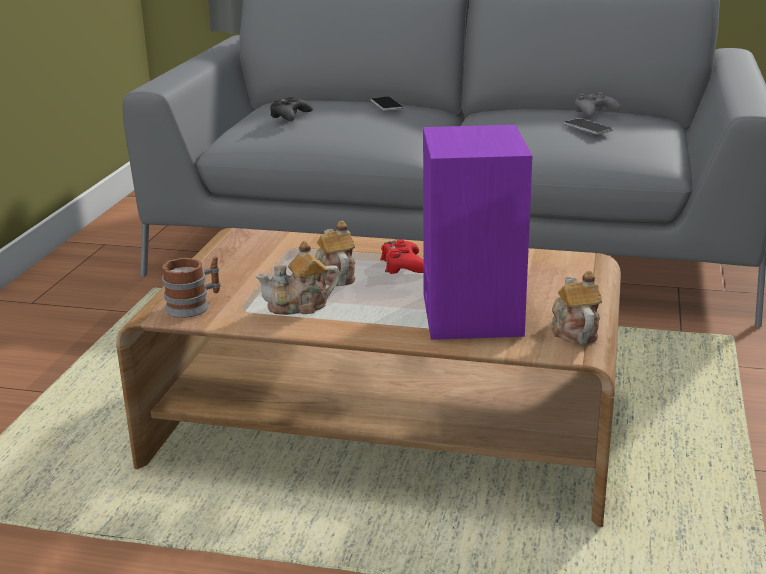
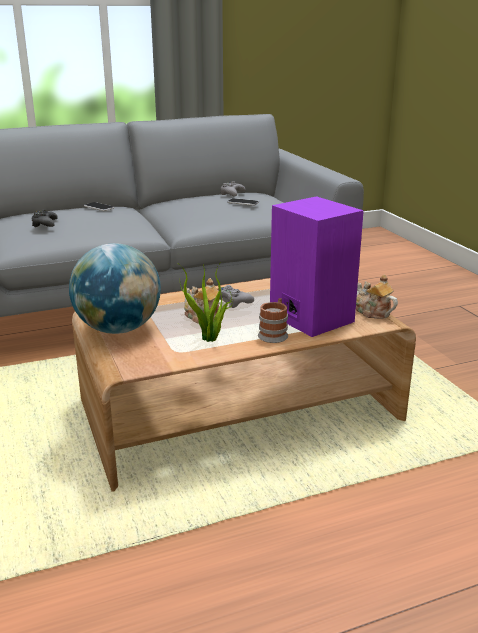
camera: 35 degrees left, 0 degrees up
(194, 306) = (142, 358): mug -> mug (274, 334)
(221, 265) = (118, 329): none -> globe
(299, 306) = (210, 339): teapot -> potted plant
(403, 266) = (232, 301): red game controller -> grey game controller

